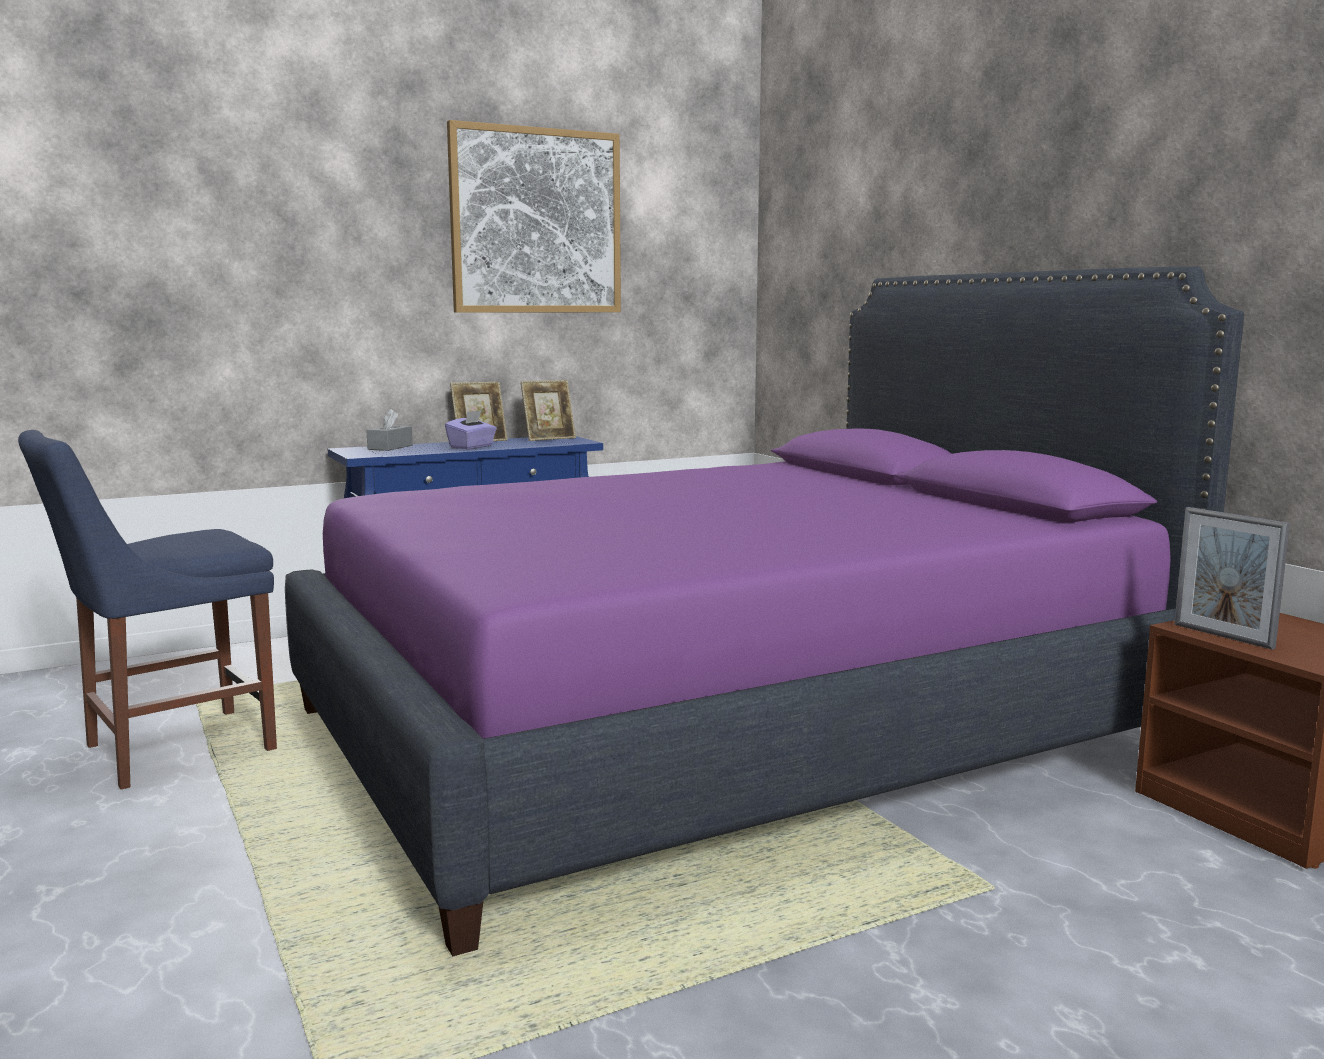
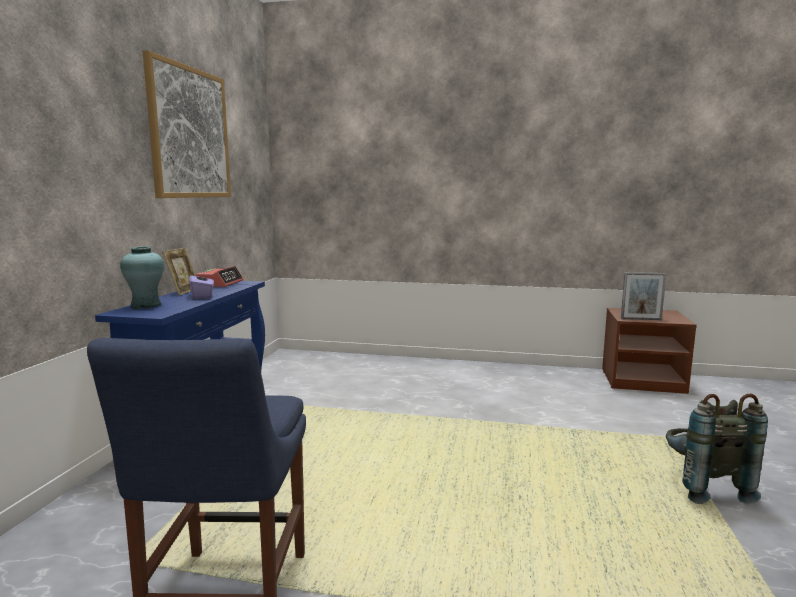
camera: 50 degrees left, 0 degrees up
(390, 447) = (146, 306): grey tissue box -> turquoise vase
(549, 438) = (220, 283): picture frame -> alarm clock
(726, 731) = (467, 423): purple bed -> none
(816, 947) = (702, 486): none -> grey backpack

